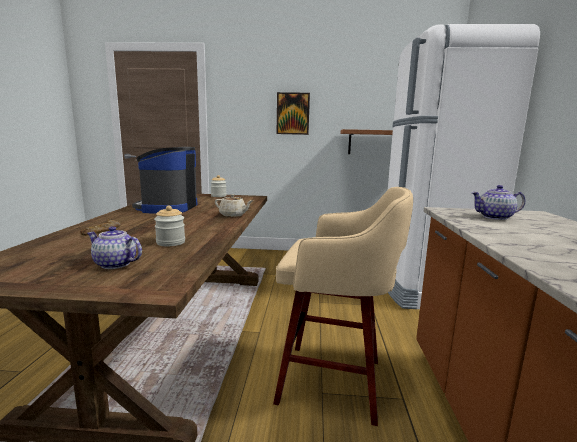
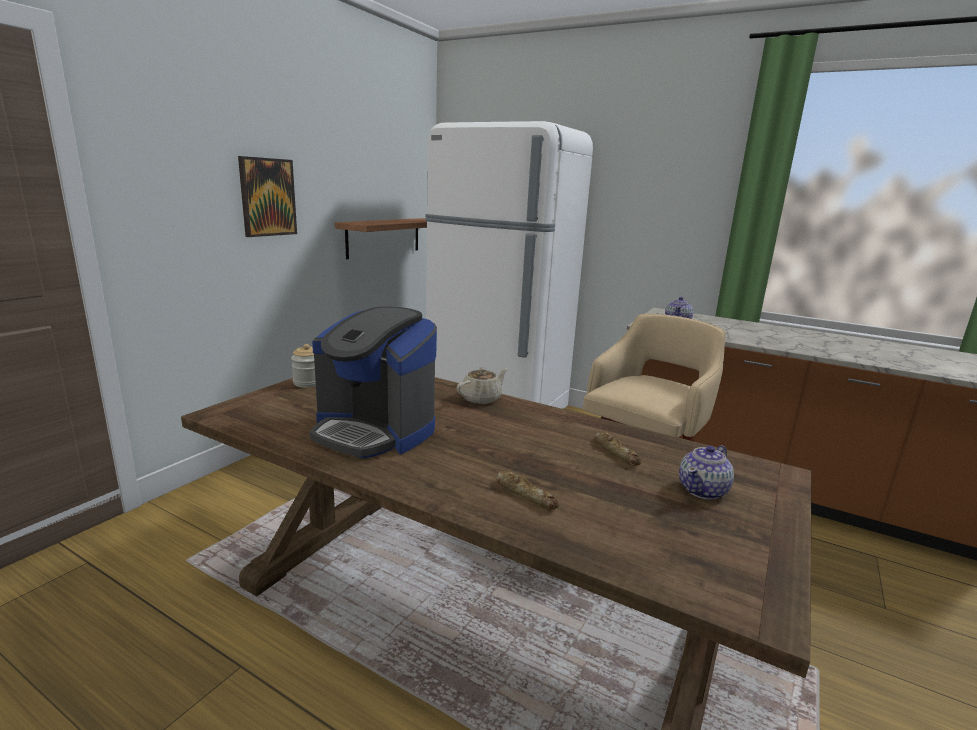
camera: 65 degrees left, 5 degrees up
(170, 242) = (616, 452): jar -> bread

